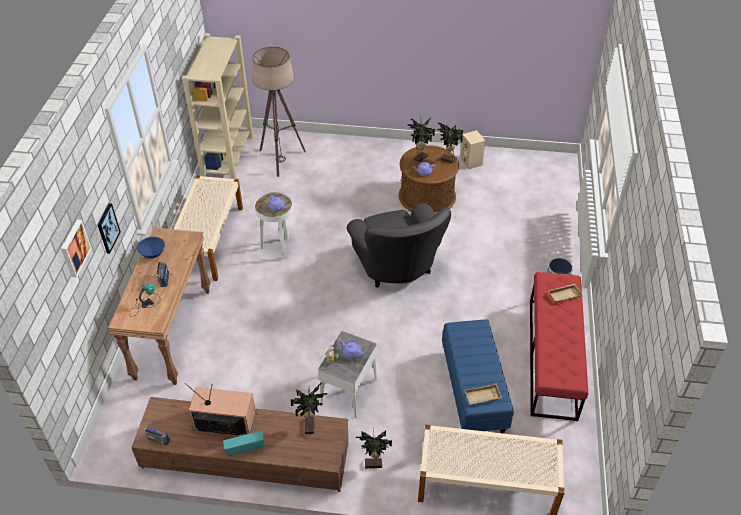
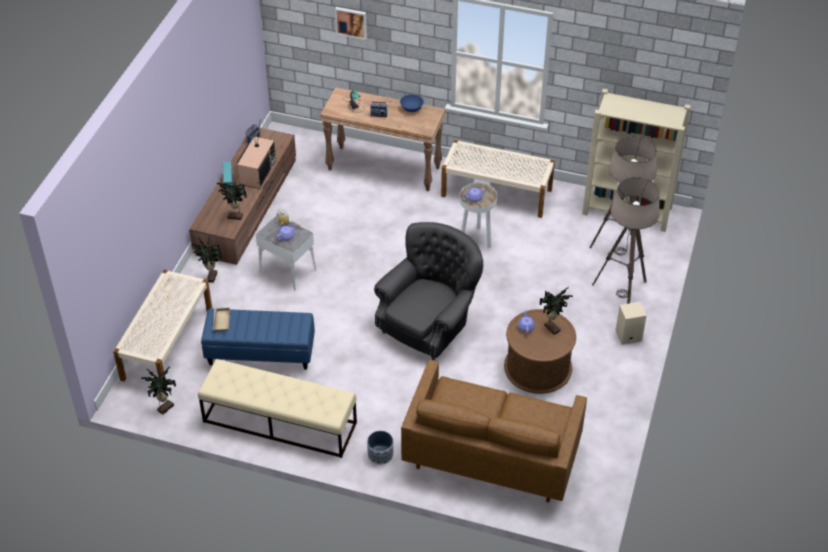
camera: 100 degrees right, 0 degrees up
(107, 228) = (402, 56): picture -> none
(332, 156) = (621, 294): none -> floor lamp
(397, 268) = (428, 324): grey armchair -> grey armchair turned 135 degrees clockwise
(447, 160) = (543, 351): potted plant -> potted plant (164, 408)
(471, 162) = (596, 421): beige speaker -> beige speaker (628, 336)
(527, 213) = (492, 455): none -> brown sofa
(552, 358) = (279, 422): red bench -> beige bench
(564, 294) = (316, 405): beige tray -> none

